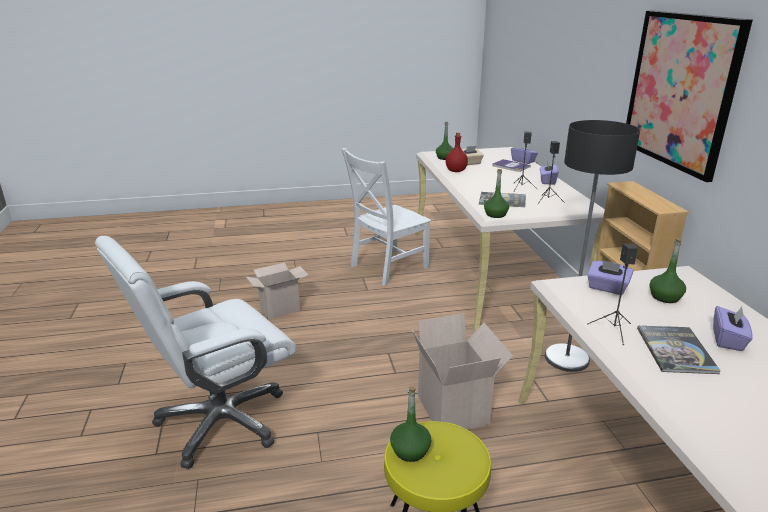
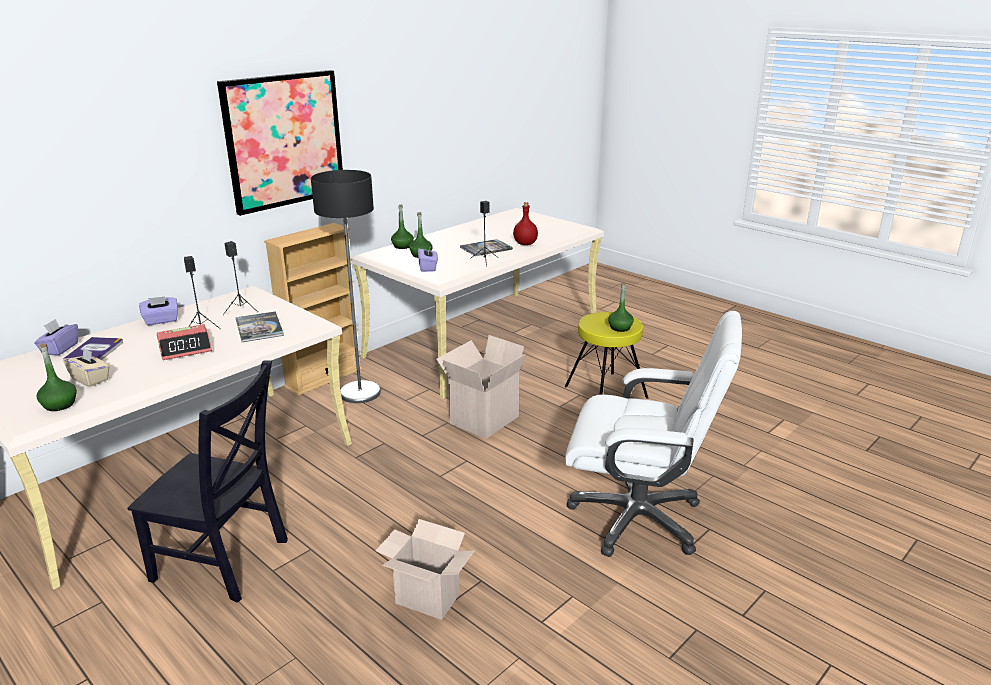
camera: 125 degrees left, 0 degrees up
(386, 268) = (225, 562): white chair -> black chair
(455, 171) = (141, 378): red bottle -> red bottle (525, 244)
(487, 181) = (186, 349): none -> alarm clock
(495, 214) = (310, 322): green bottle -> green bottle (402, 246)
(728, 340) = (457, 241): purple tissue box -> none

